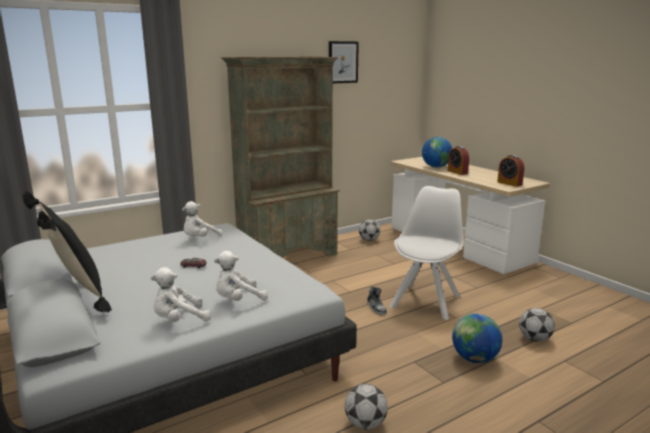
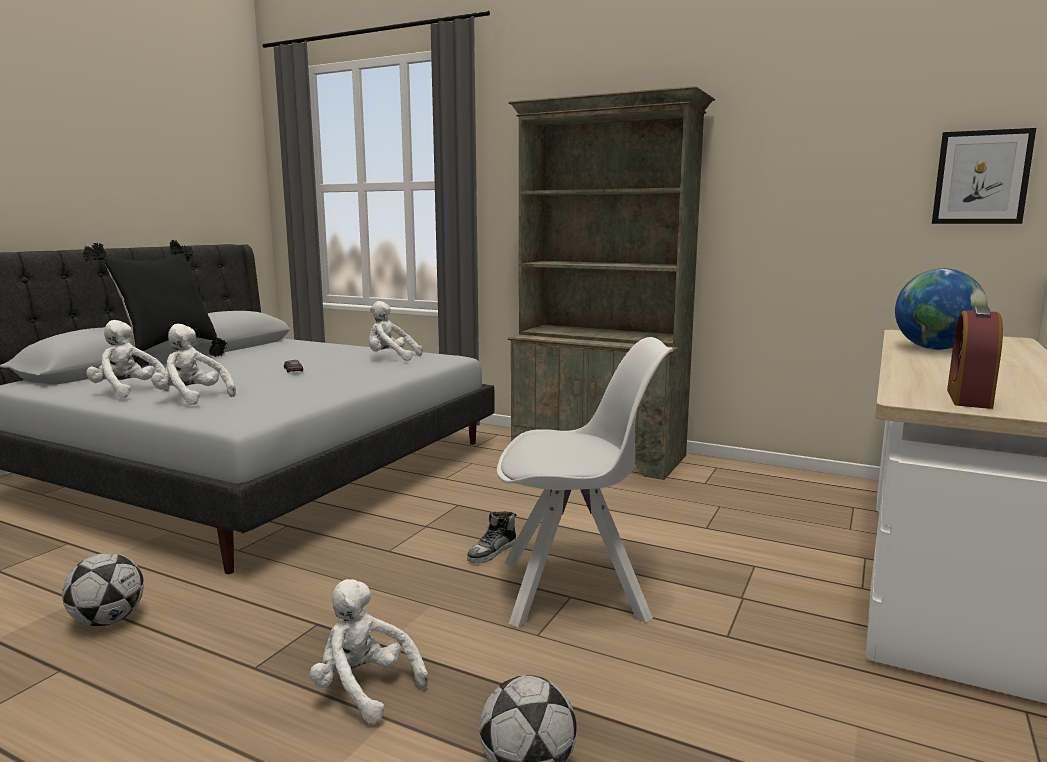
camera: 60 degrees right, 5 degrees down
(343, 62) = (784, 105): picture -> picture (981, 177)
(369, 240) = (776, 487): football -> none
(457, 172) = (939, 362): alarm clock -> none
(474, 359) = (364, 689): globe -> white plush toy

